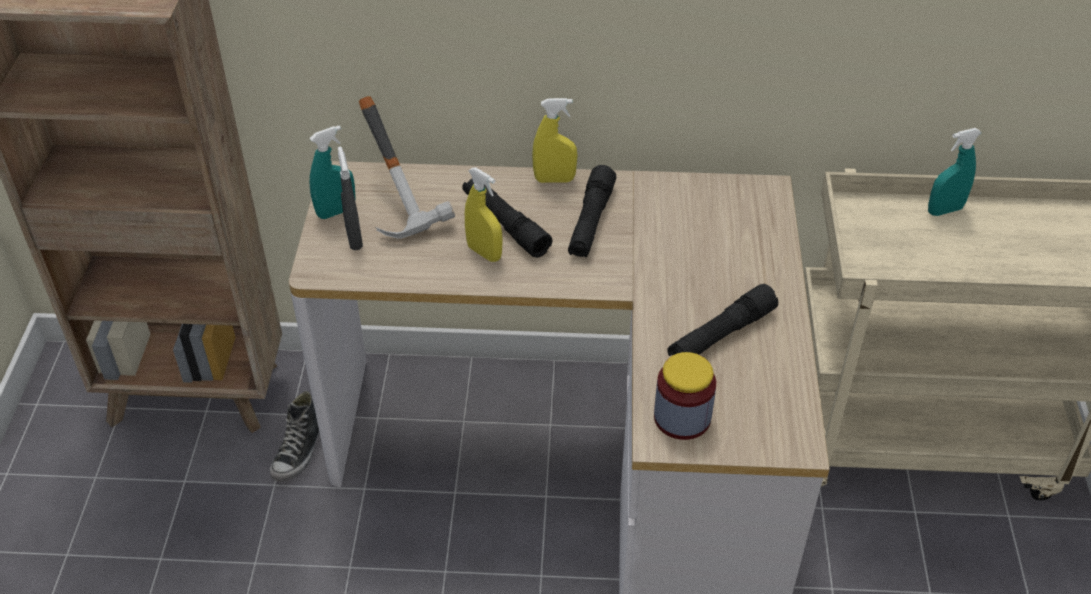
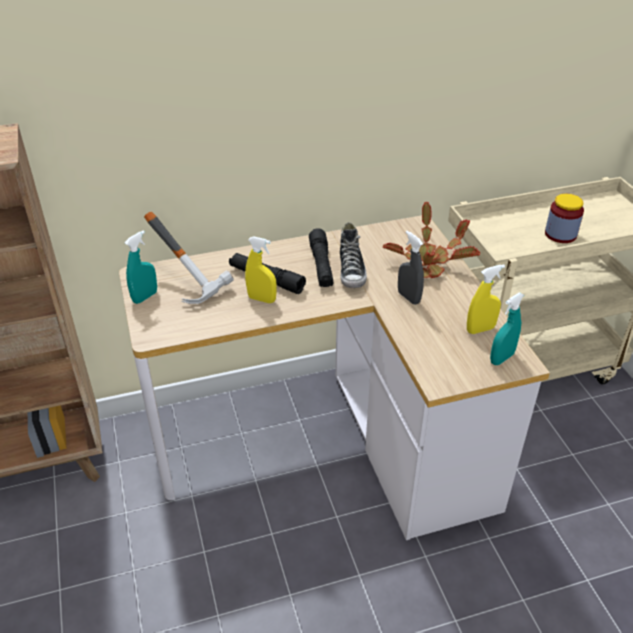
camera: 20 degrees left, 5 degrees down
(299, 451) = (134, 484): shoe -> shoe (351, 271)
(354, 238) = (166, 310): grey spray bottle -> grey spray bottle (408, 297)
(554, 179) = (284, 246): yellow spray bottle -> yellow spray bottle (480, 329)
(682, 418) = (444, 366): jar -> jar (560, 234)
(721, 335) = (440, 312): black flashlight -> none
(747, 254) = (428, 262): none -> potted plant
(944, 210) = (524, 215): turquoise spray bottle -> turquoise spray bottle (501, 358)

